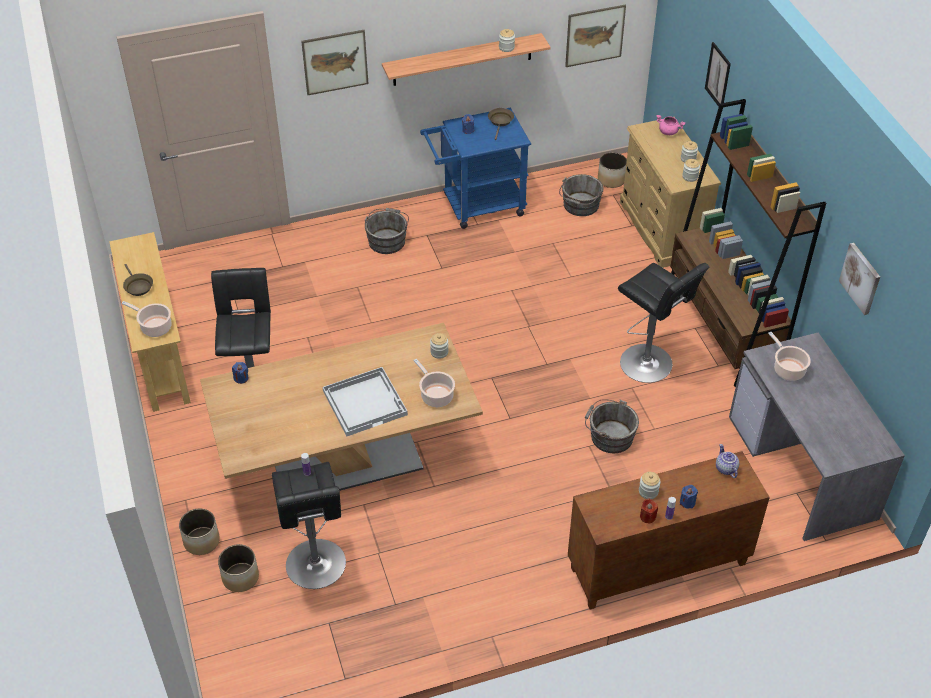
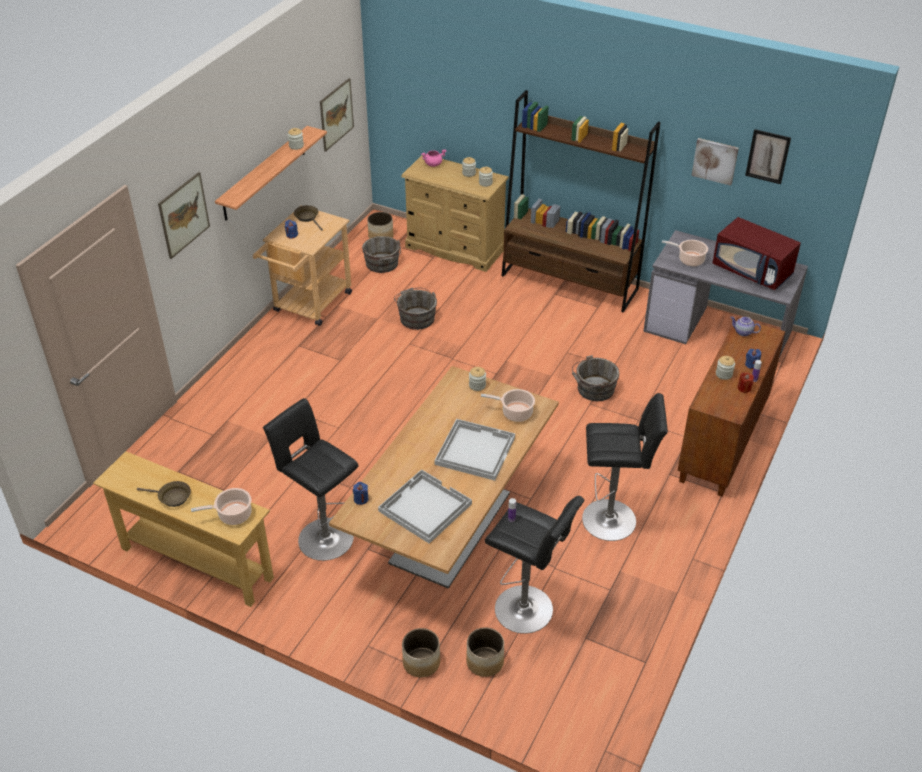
camera: 45 degrees left, 5 degrees down
(272, 417) = (424, 507): none -> white tray
(387, 240) = (273, 366): grey bucket -> grey bucket (416, 317)
(476, 206) = (309, 306): blue cart -> beige cart
(649, 365) = (559, 332): black stool -> black stool (613, 519)
(718, 76) = (476, 91): picture -> picture (767, 156)
(835, 422) = (752, 271): none -> red microwave

